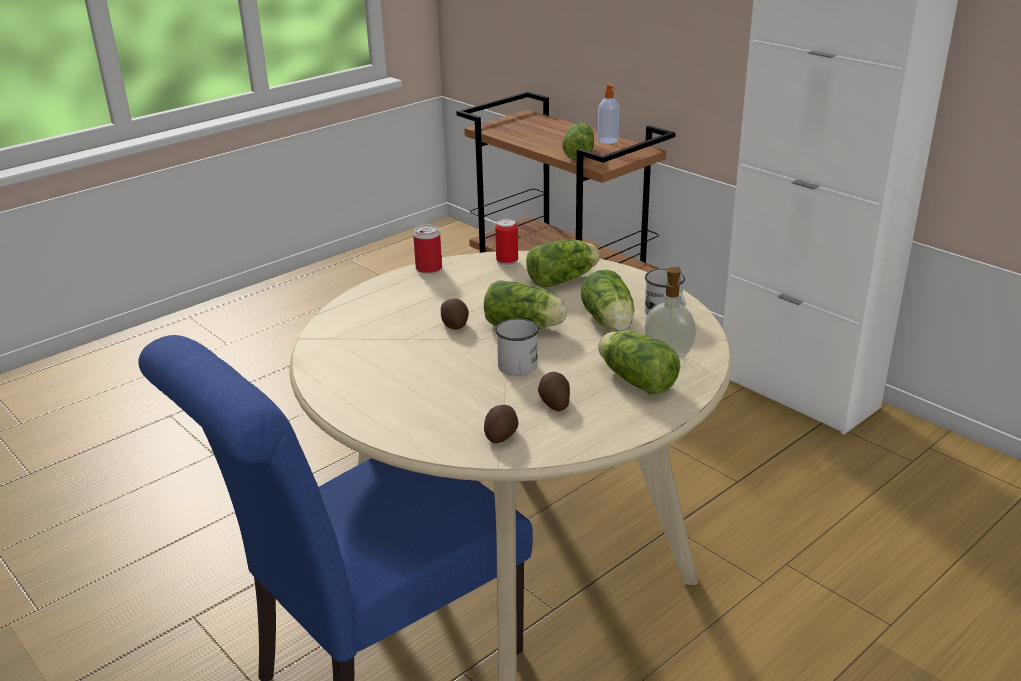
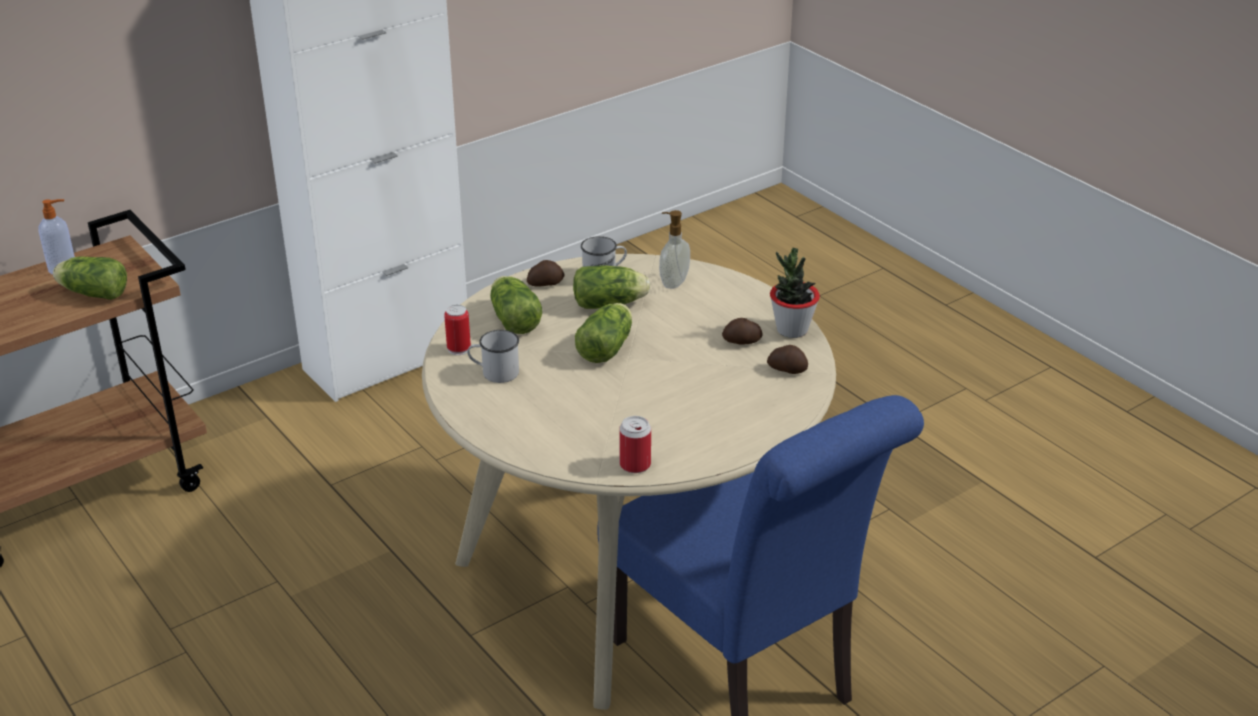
camera: 85 degrees left, 5 degrees up
(429, 268) = (456, 398): can -> can (635, 464)
(454, 324) = (591, 386): potato -> potato (545, 283)
(517, 362) = (673, 355): white mug -> white mug (494, 372)
(590, 435) = (792, 330): none -> potted plant
(634, 379) = (711, 302): lettuce -> none

